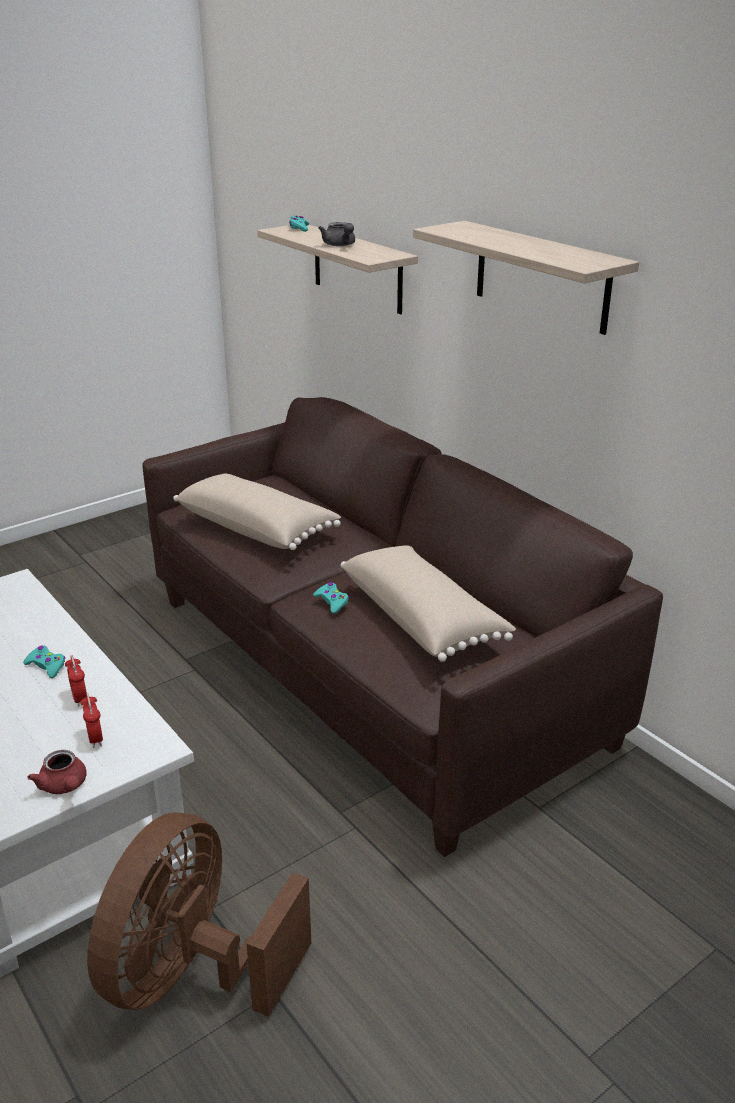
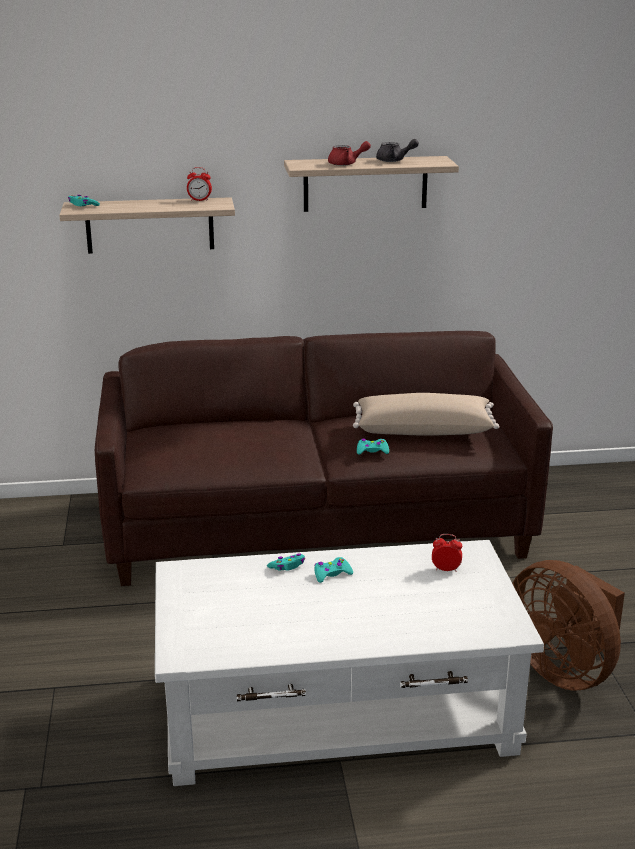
camera: 60 degrees left, 5 degrees down
(51, 636) = (287, 566): none -> turquoise game controller
(64, 786) = (492, 588): red teapot -> red teapot (346, 164)
(79, 698) = (390, 567): alarm clock -> alarm clock (199, 200)
(257, 528) = (229, 451): beige pillow -> none
(340, 245) = (164, 205): grey teapot -> grey teapot (394, 160)

